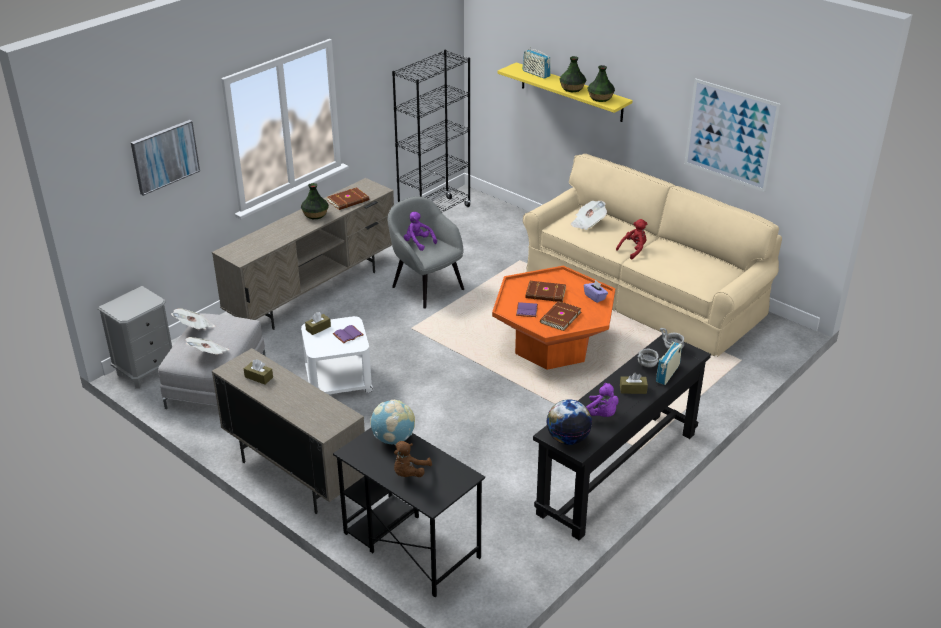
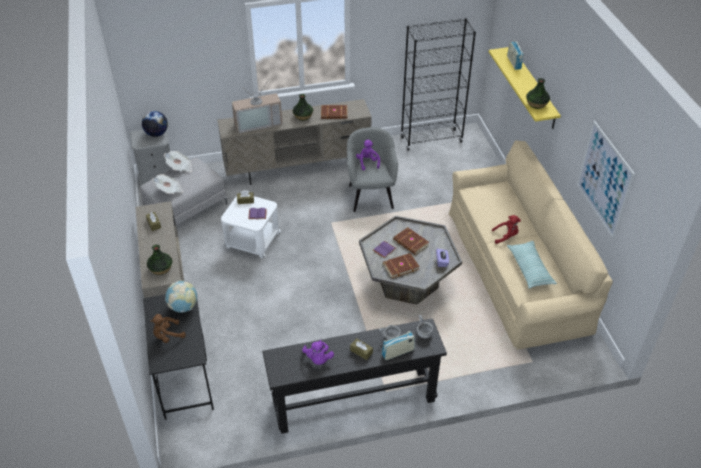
camera: 35 degrees right, 10 degrees up
(165, 156) = (191, 47): picture -> none
(267, 238) = (258, 122): none -> television
(552, 346) = (408, 281): orange coffee table -> grey coffee table
(568, 439) = (280, 365): globe -> globe (157, 134)
(572, 88) = (525, 87): vase -> vase (160, 268)
(588, 223) = (494, 198): newspaper -> none
(687, 266) = (530, 269): none -> pillow

